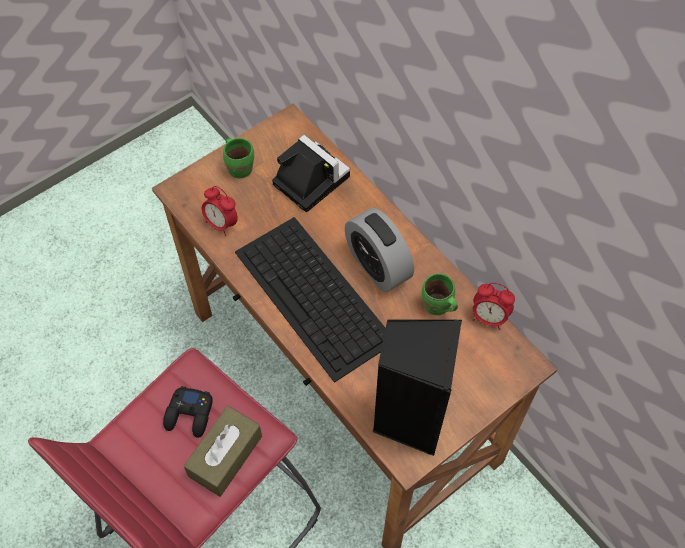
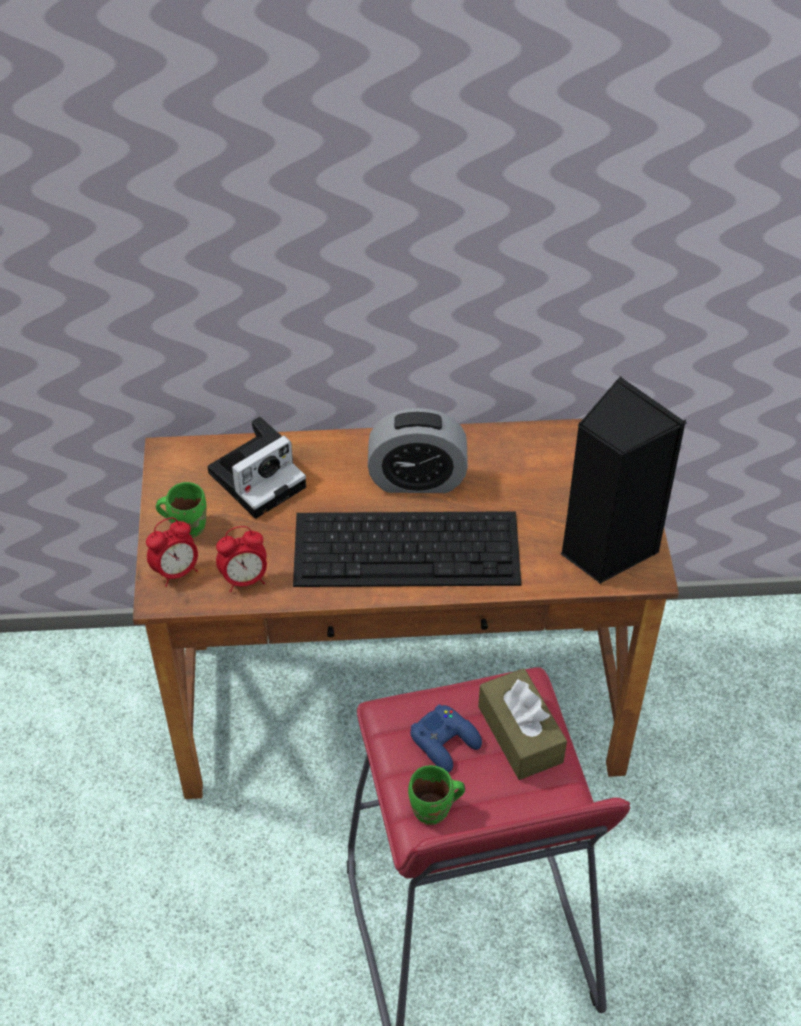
camera: 55 degrees left, 10 degrees down
(190, 414) = (446, 742): black game controller -> blue game controller
(308, 179) = (259, 477): camera -> camera turned 150 degrees clockwise
(436, 307) = (503, 462): green mug -> green mug (434, 811)
(488, 318) = (547, 431): alarm clock -> alarm clock (176, 572)

